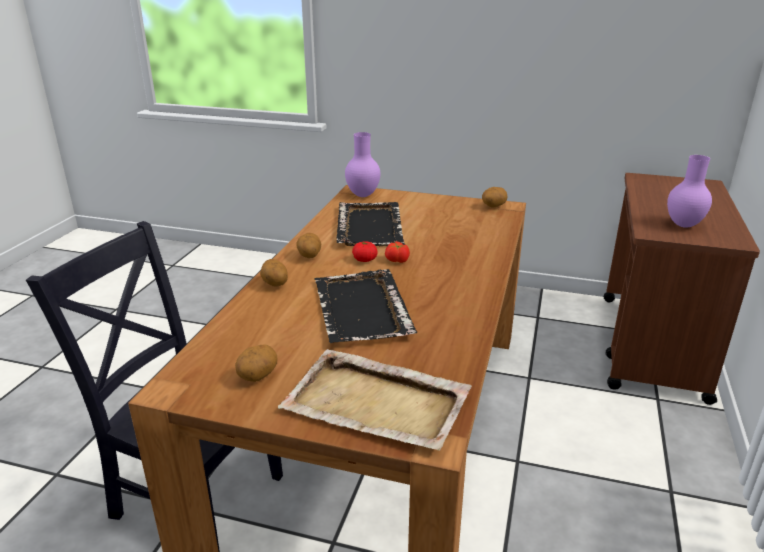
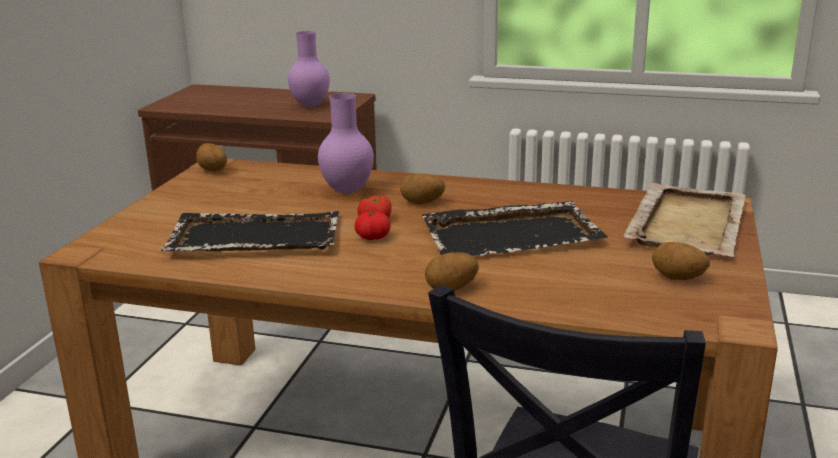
camera: 90 degrees left, 5 degrees down
(309, 256) = (356, 272): potato -> potato (422, 203)
(363, 195) = (110, 245): purple vase -> purple vase (347, 190)

